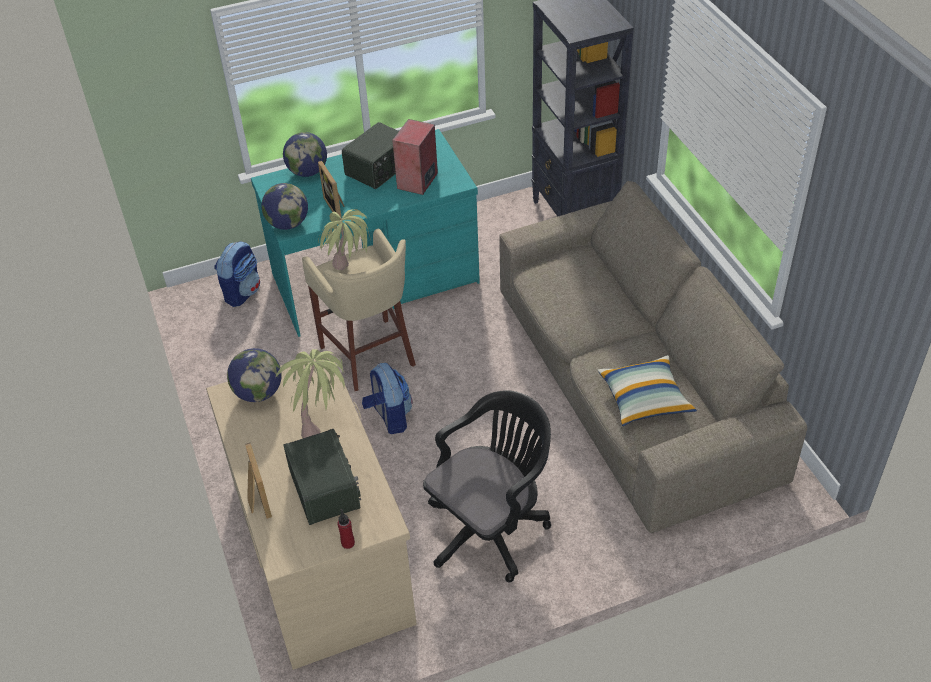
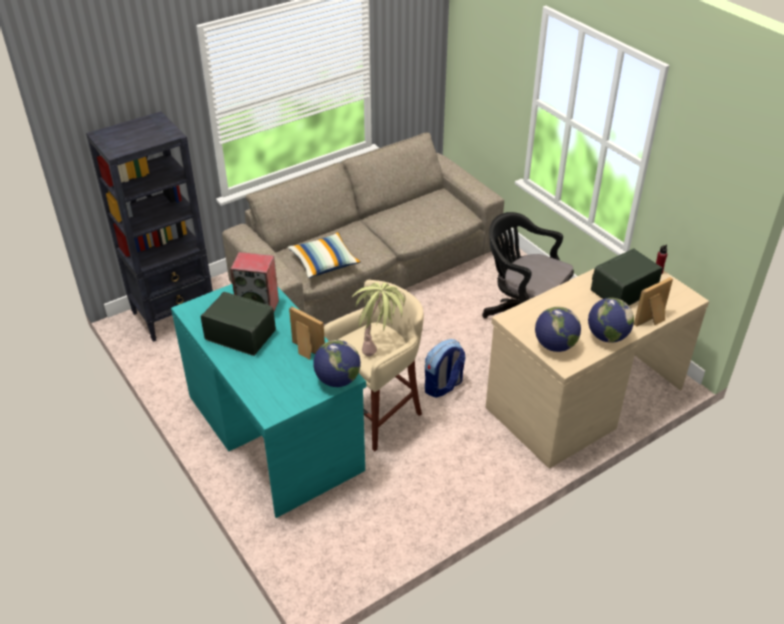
camera: 105 degrees left, 5 degrees down
(242, 292) = (309, 536): backpack -> none
(308, 172) = (250, 385): globe -> globe (607, 336)
(321, 422) = (566, 305): potted plant -> none
(337, 207) = (305, 351): picture frame -> picture frame turned 105 degrees counterclockwise
(645, 399) = (434, 213): pillow -> pillow (324, 262)

